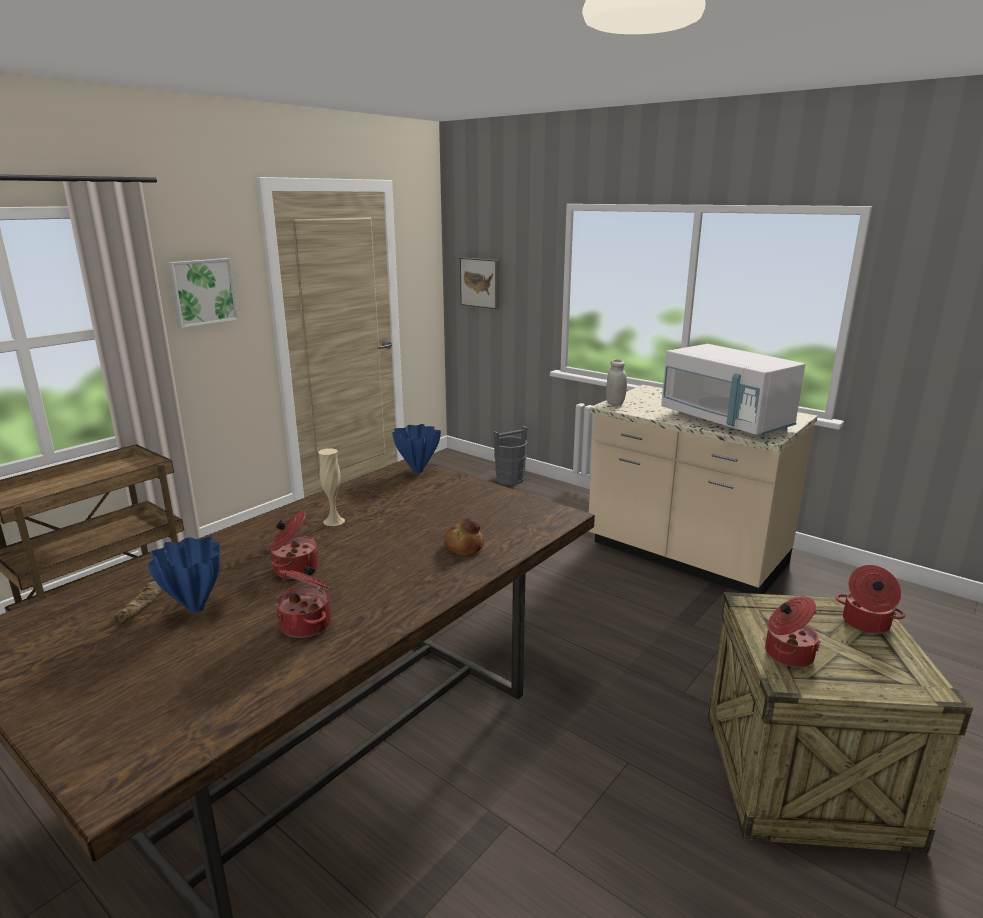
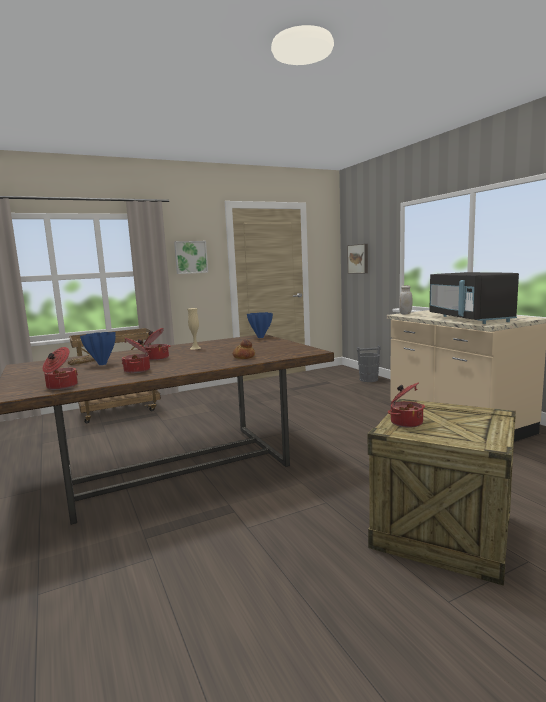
camera: 25 degrees right, 10 degrees down
(725, 421) = (469, 319): white microwave -> black microwave
(865, 623) = (482, 417): cooking pot -> cooking pot (61, 386)

